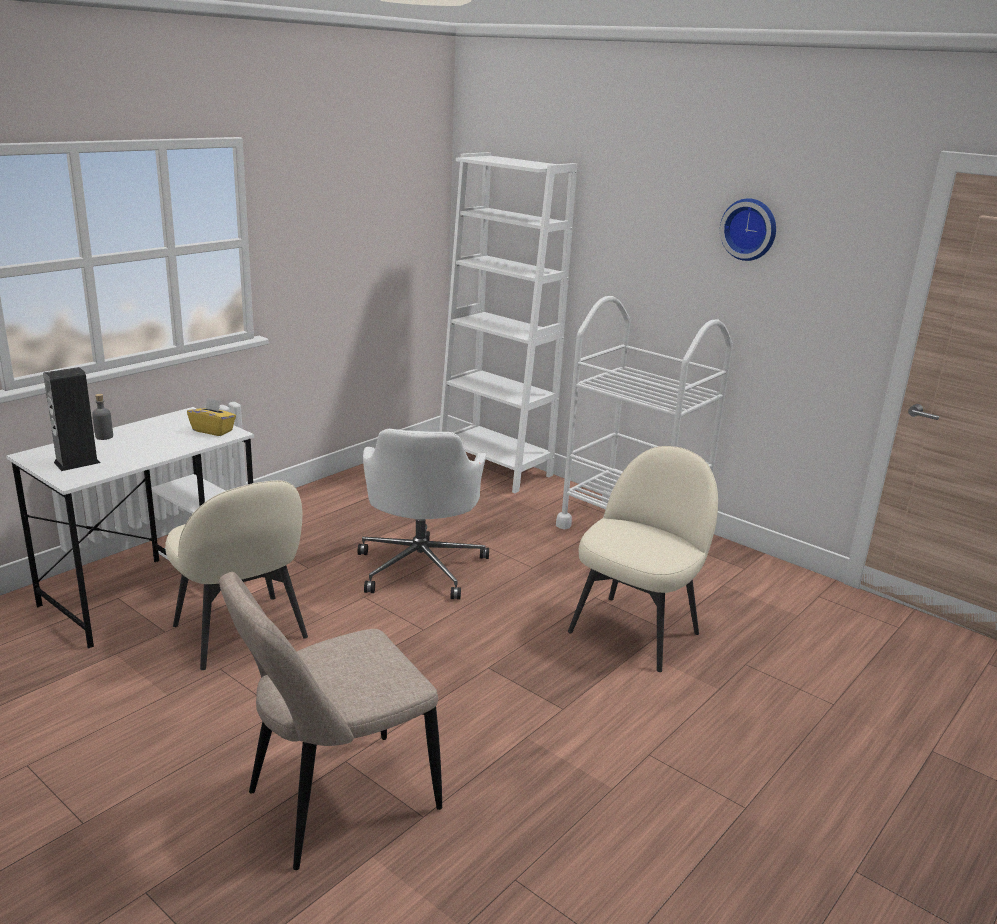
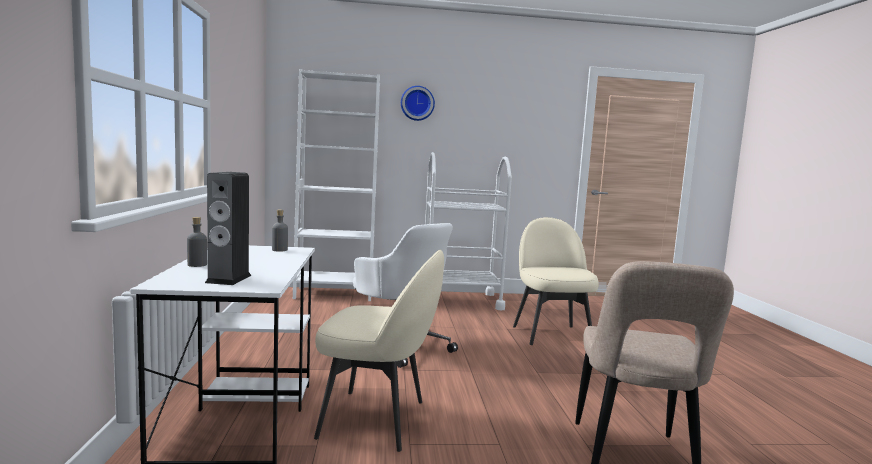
camera: 45 degrees left, 15 degrees down
(213, 430) = (279, 250): yellow tissue box -> grey bottle
(750, 229) = (498, 110): wall clock -> wall clock (417, 103)

